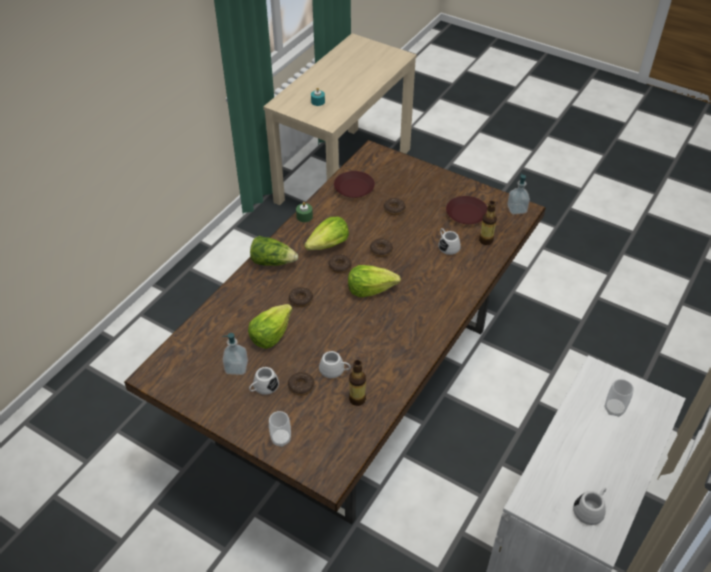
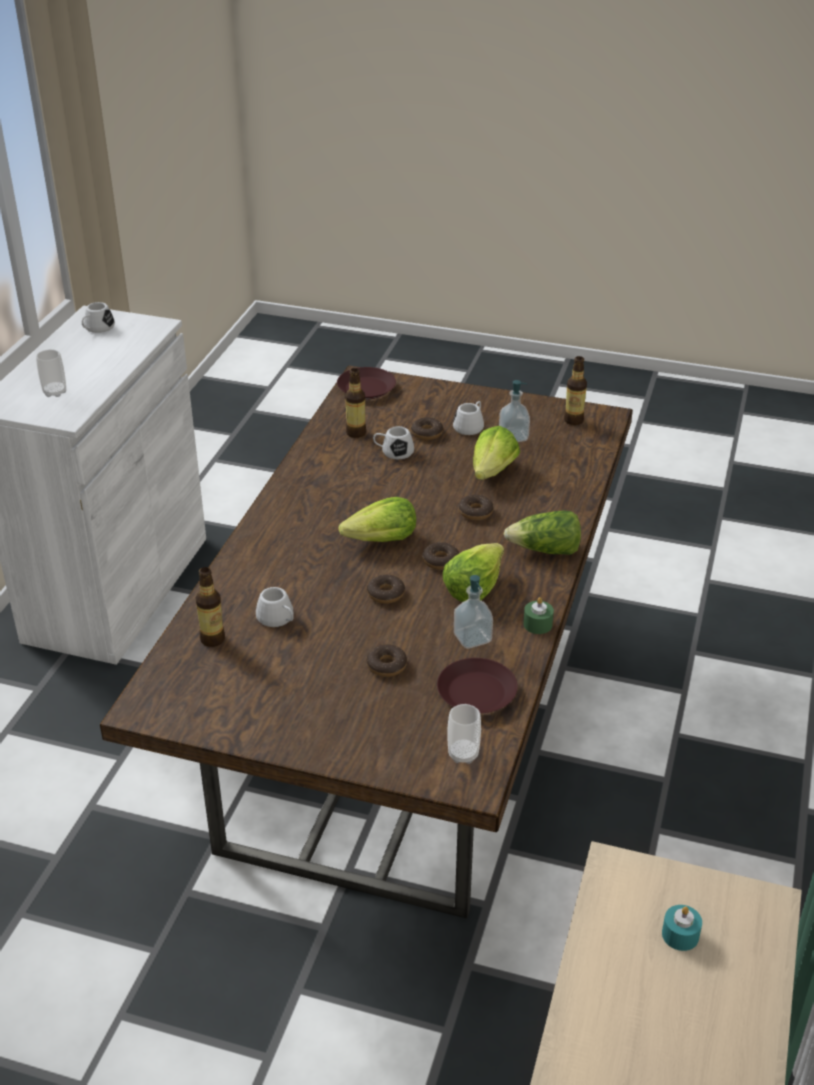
camera: 165 degrees right, 10 degrees down
(179, 376) = (573, 420): none -> bottle
(281, 439) = (425, 393): cup -> cup (463, 754)
(466, 214) = (253, 680): brown plate -> brown plate (367, 388)
(516, 209) = (156, 707): soap dispenser -> soap dispenser (472, 638)

